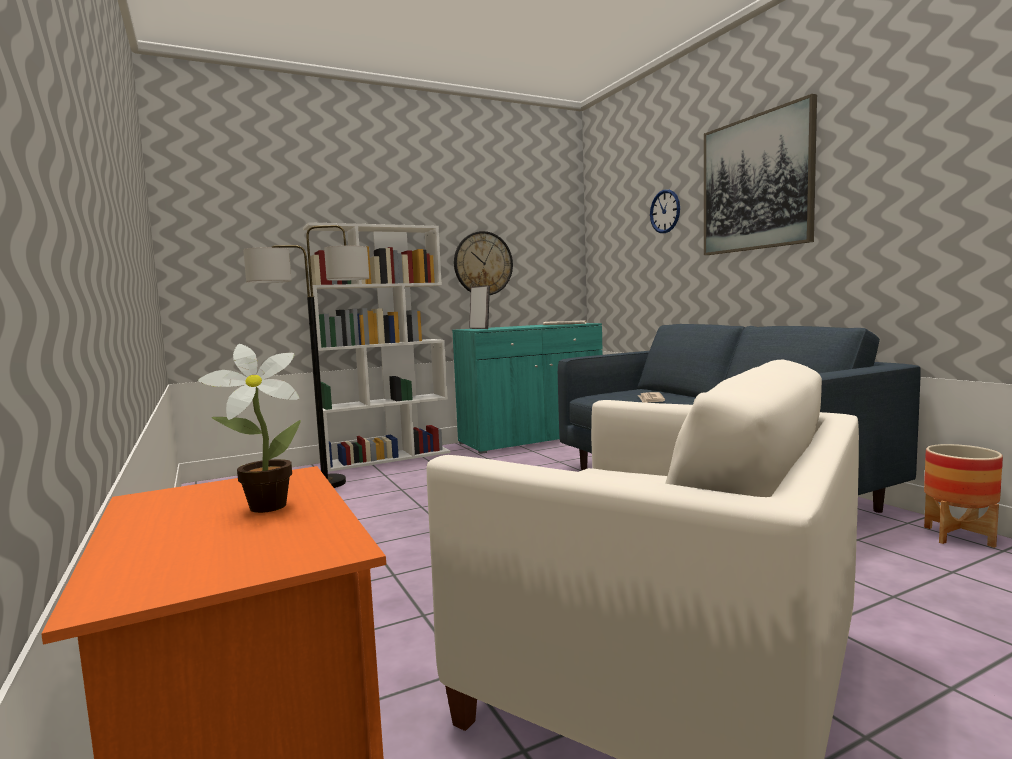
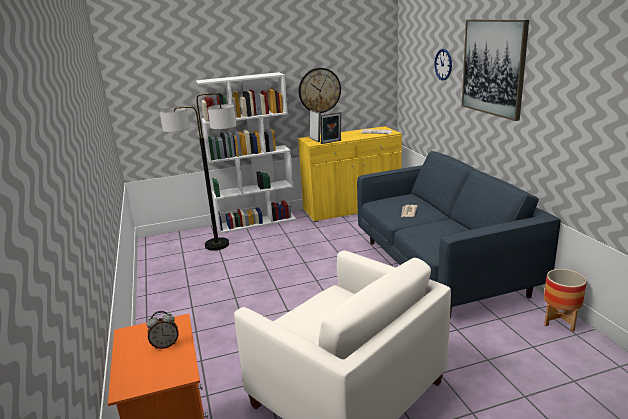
camera: 10 degrees right, 15 degrees up
(261, 507) = (165, 345): potted plant -> alarm clock
(506, 328) = (331, 142): none -> picture frame
(532, 439) = (352, 208): turquoise cabinet -> yellow cabinet

